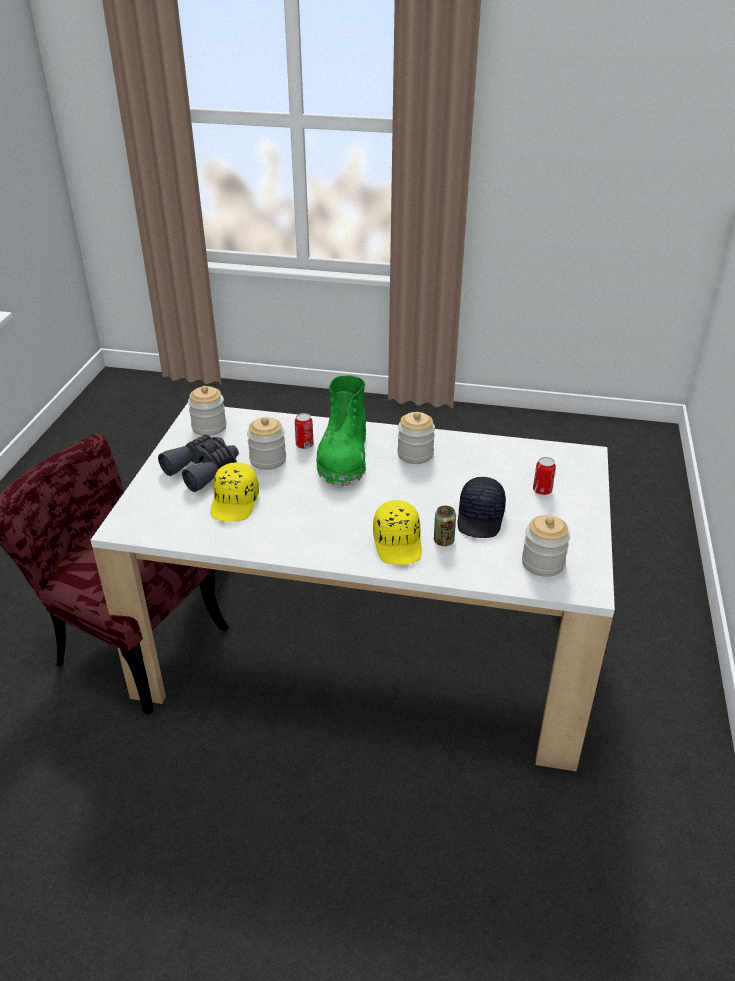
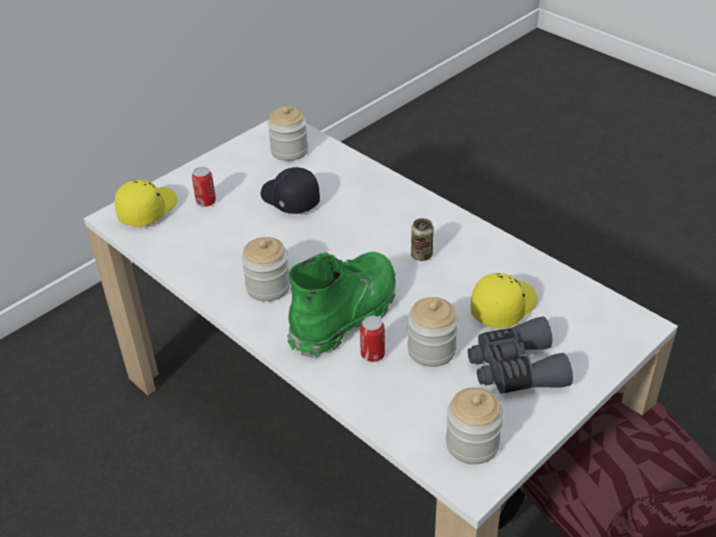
camera: 145 degrees left, 5 degrees up
(398, 543) = (381, 206): yellow cap -> yellow cap (147, 210)
(443, 541) = (342, 194): can -> can (421, 255)
(481, 518) = (289, 199): black cap -> black cap turned 90 degrees counterclockwise

